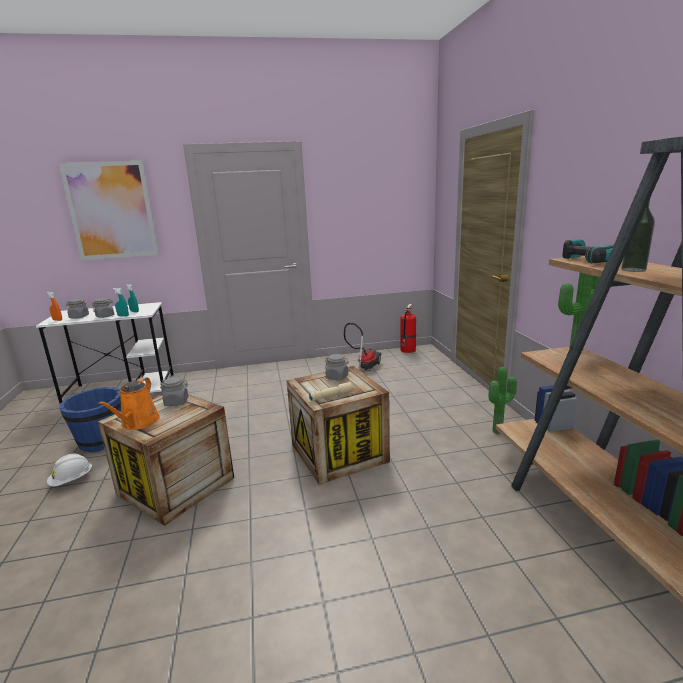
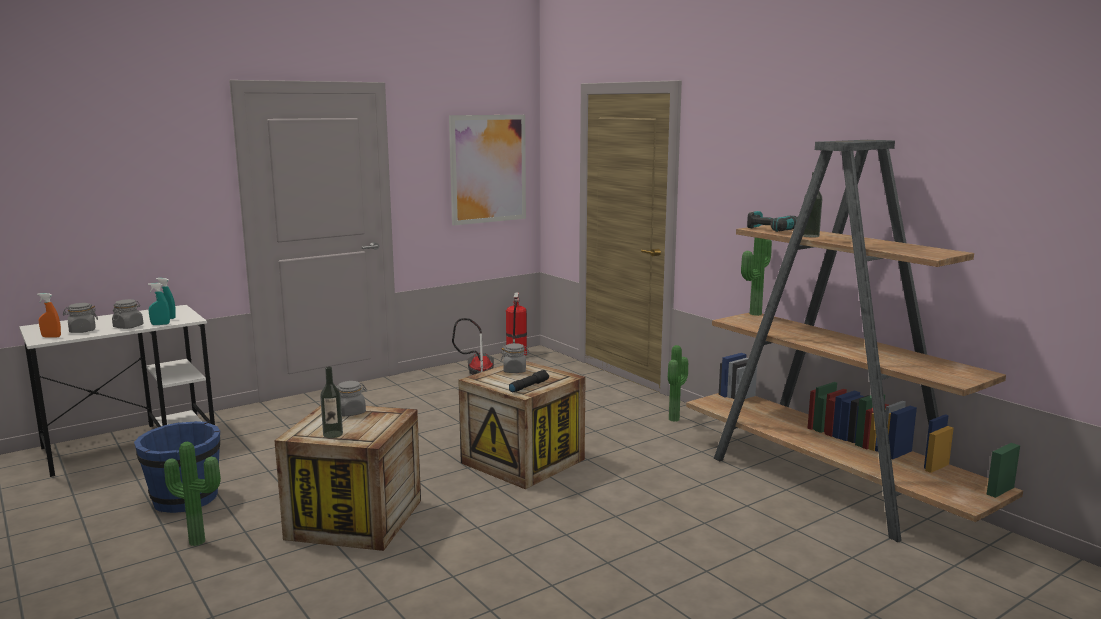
camera: 25 degrees left, 5 degrees down
(72, 480) = (199, 540): white hard hat -> potted plant
(111, 211) = (118, 170): picture -> picture (488, 169)
(138, 423) = (333, 434): orange watering can -> bottle
(331, 396) = (528, 386): beige flashlight -> black flashlight

